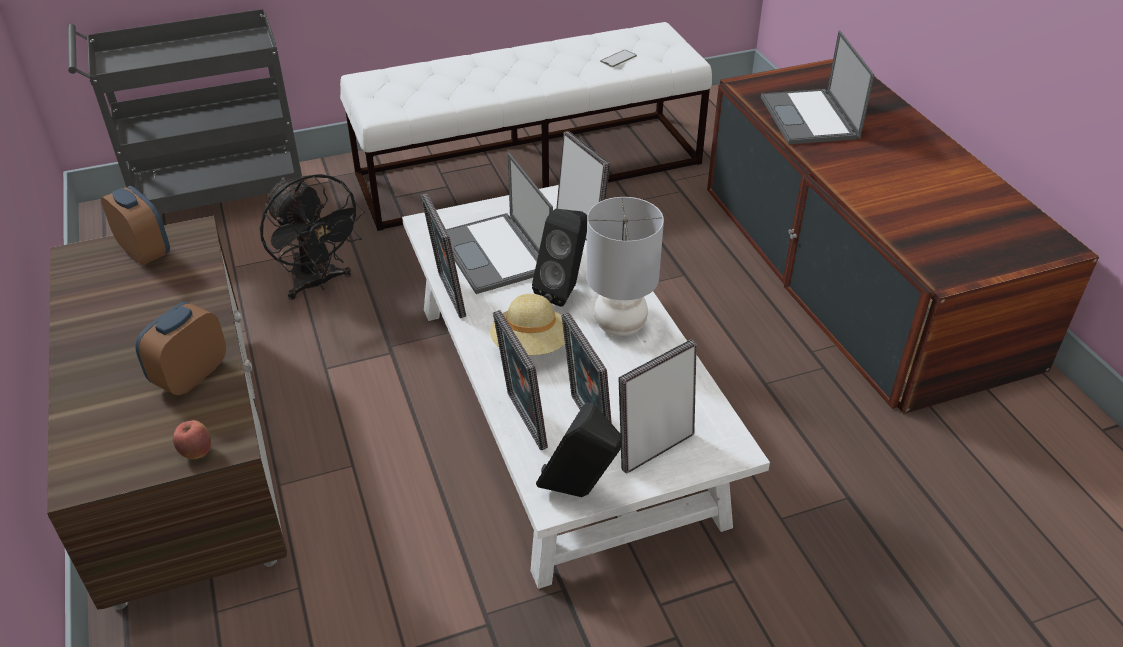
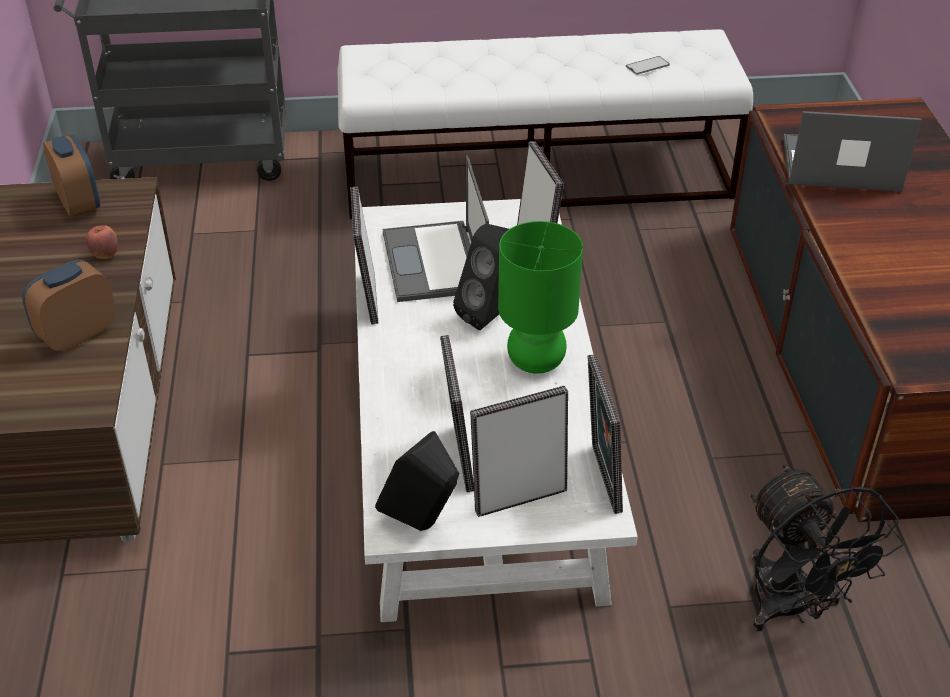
camera: 15 degrees right, 0 degrees up
(196, 452) = (56, 409): apple -> apple (105, 255)
(318, 283) = (270, 265): black fan -> black fan (792, 609)
(521, 422) = (392, 442): picture frame -> picture frame (600, 479)
(530, 345) = (433, 366): beige hat -> none
(619, 325) = (535, 361): grey table lamp -> green table lamp
(810, 118) = (839, 165): laptop -> laptop turned 90 degrees clockwise

